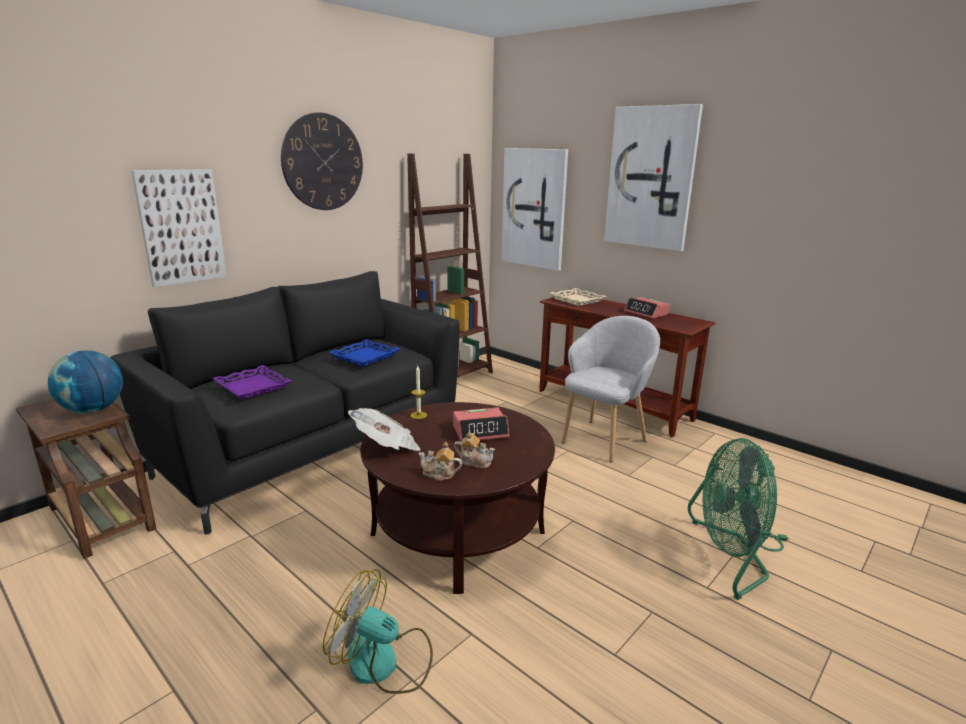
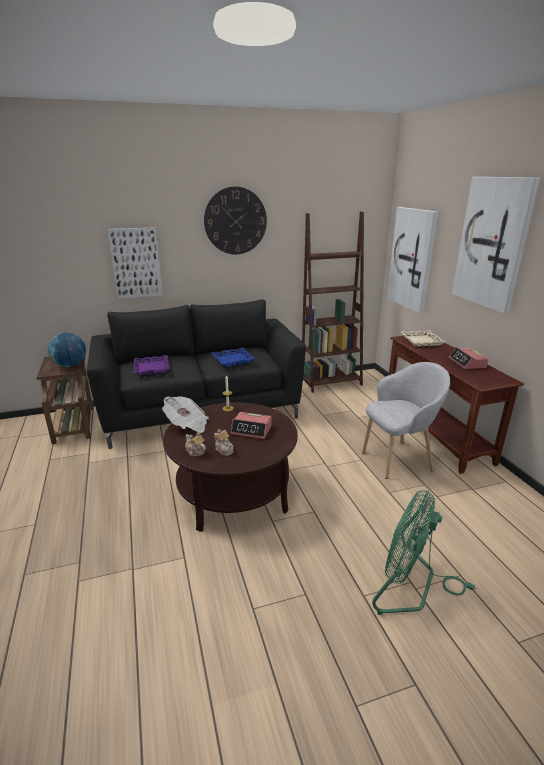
camera: 30 degrees right, 5 degrees up
(384, 663) = (127, 553): fan -> none

